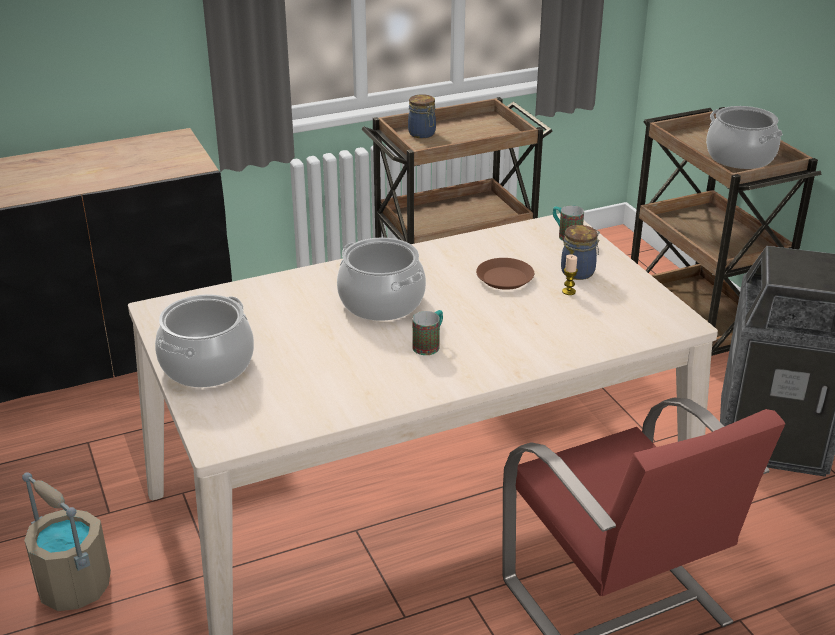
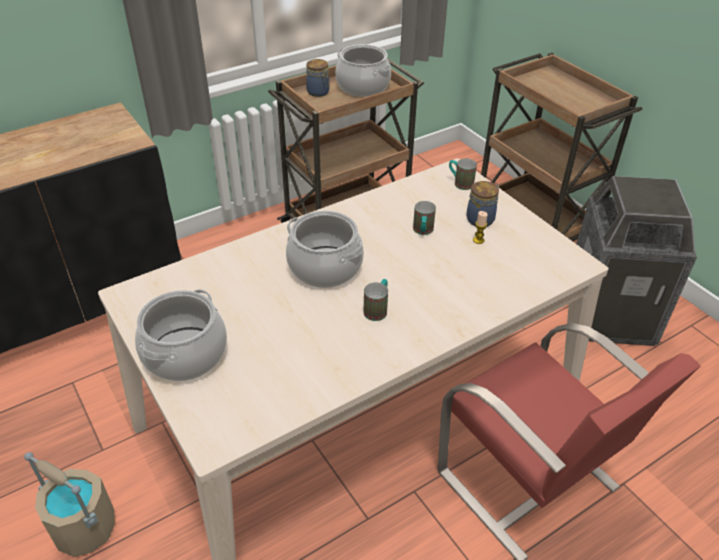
camera: 10 degrees left, 10 degrees up
(505, 278) = (423, 231): brown plate -> mug
(739, 157) = (574, 97): cooking pot -> cooking pot (362, 86)

